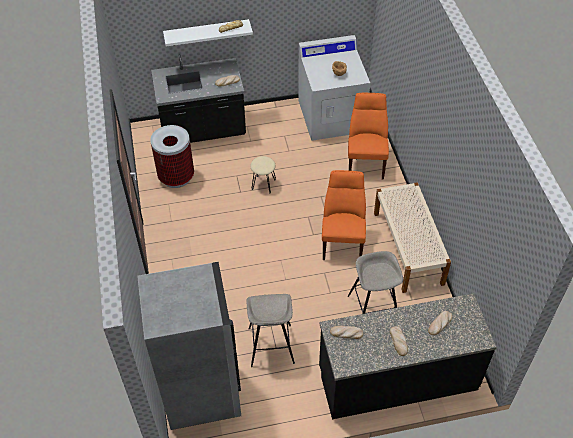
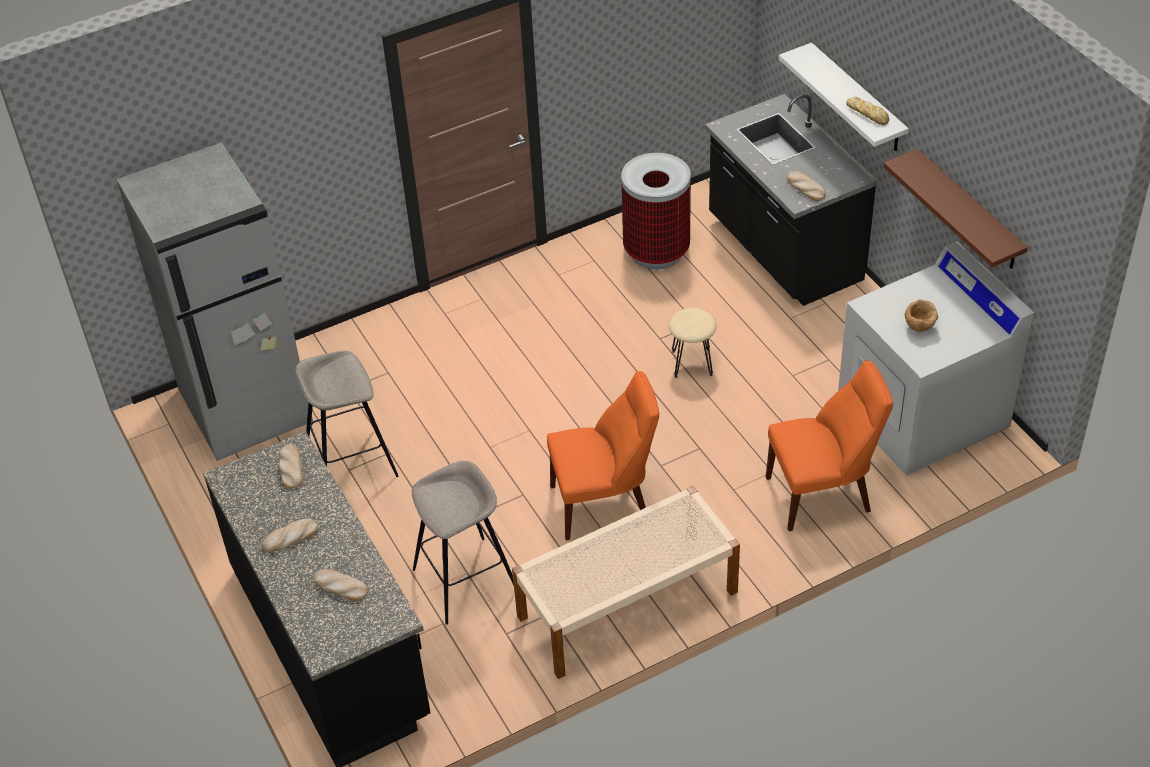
camera: 75 degrees right, 5 degrees down
(299, 25) = (968, 211): none -> brown shelf

